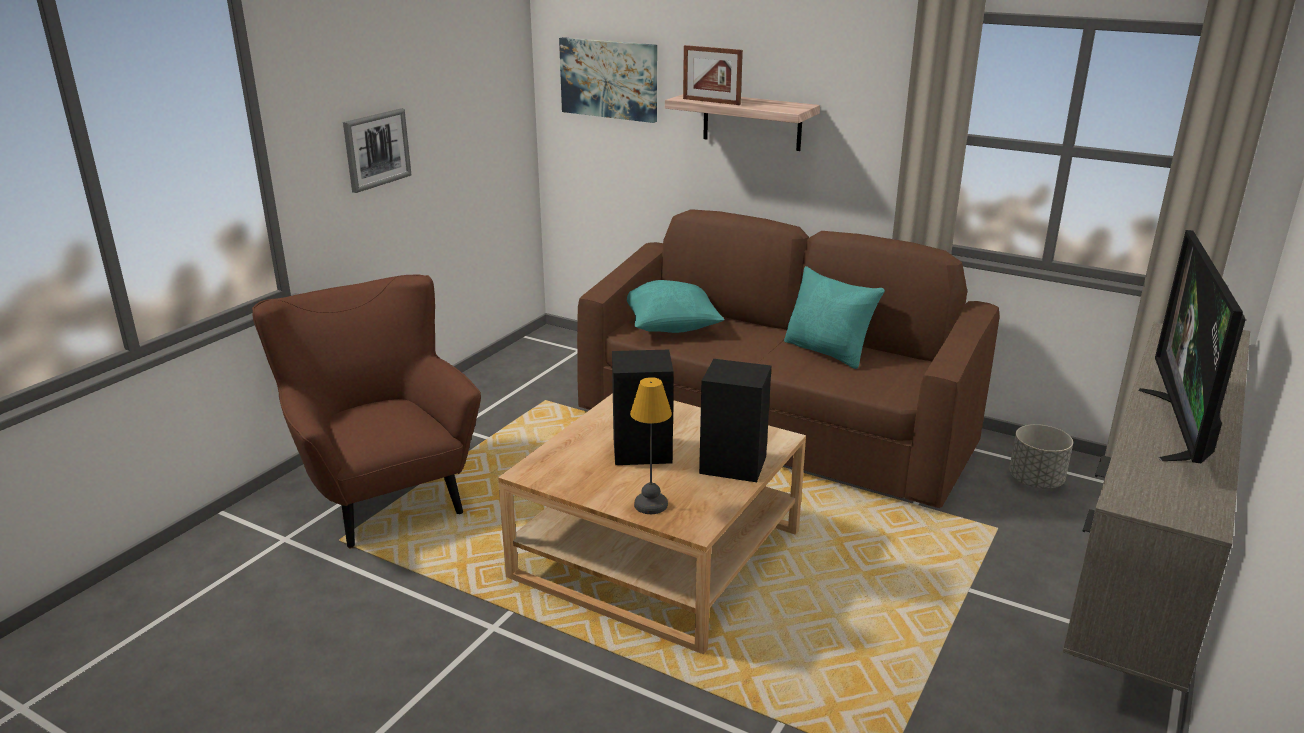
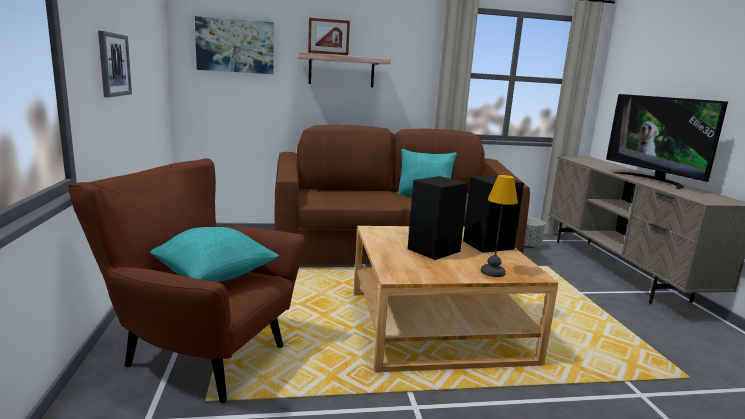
camera: 40 degrees left, 10 degrees down
(670, 328) = (328, 198): turquoise pillow -> turquoise pillow (215, 277)

